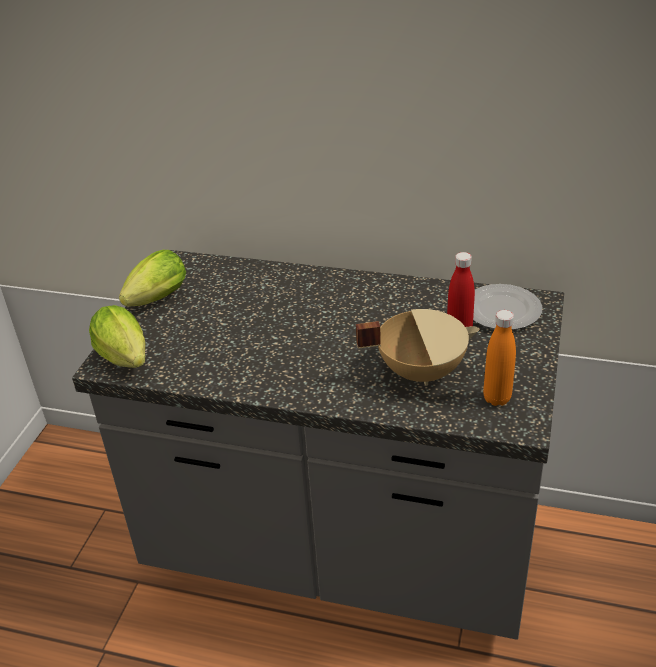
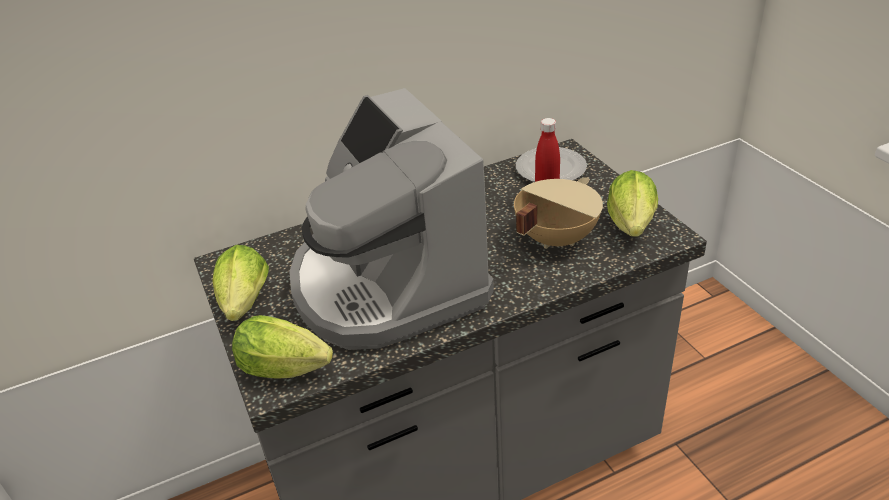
camera: 40 degrees left, 0 degrees up
(255, 336) = (387, 283): none -> coffee machine
(497, 398) = (631, 227): orange bottle -> lettuce

